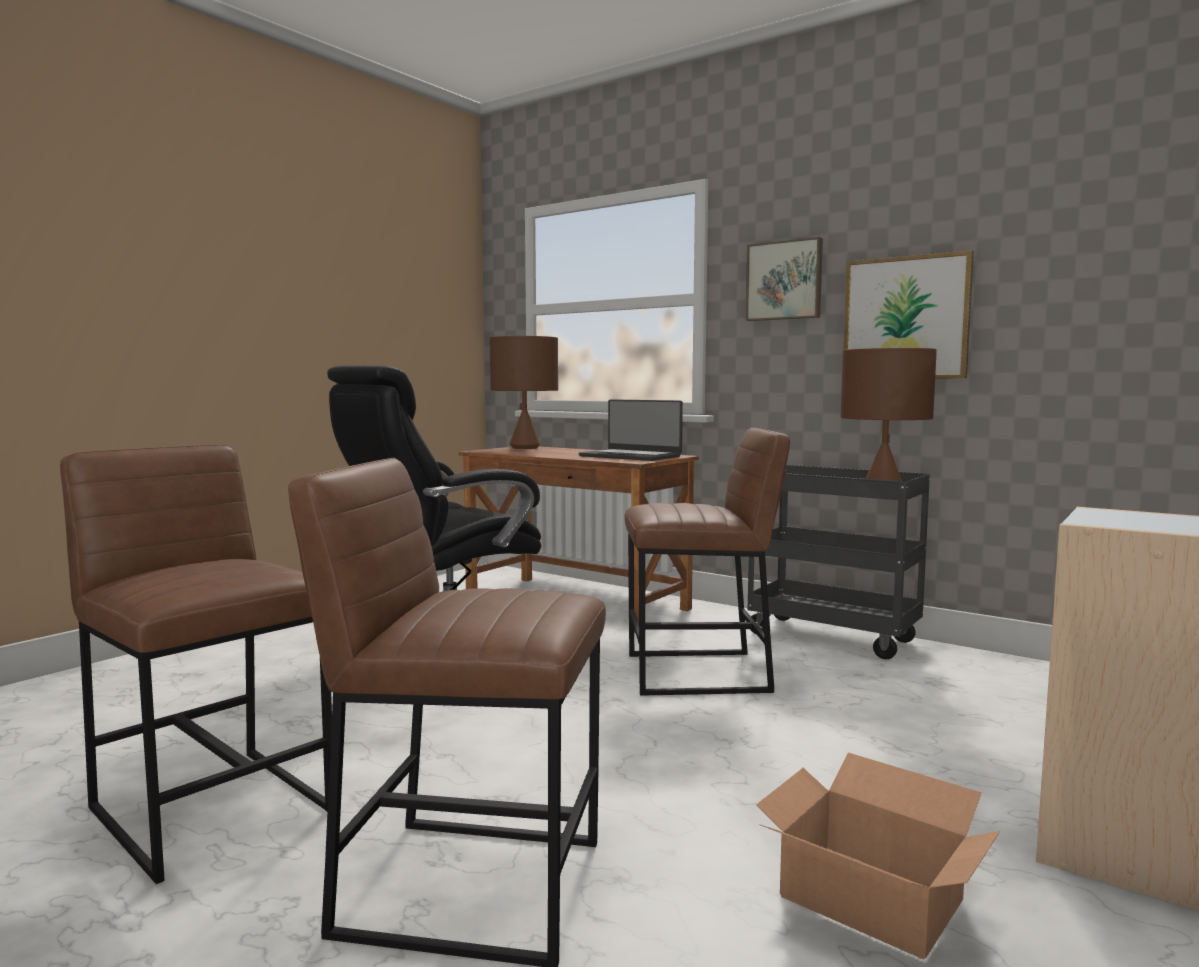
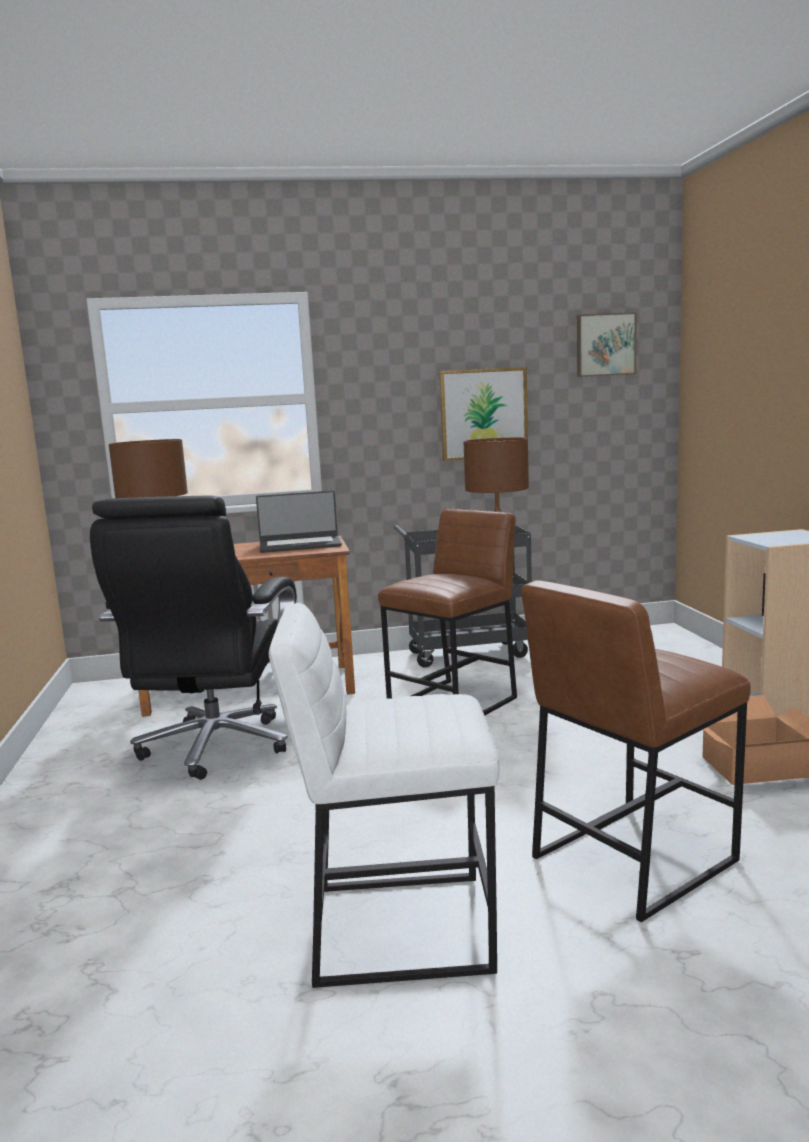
camera: 45 degrees left, 5 degrees up
(210, 807) = (397, 927): brown chair -> white chair
(784, 281) = (388, 384): picture -> picture (605, 345)

